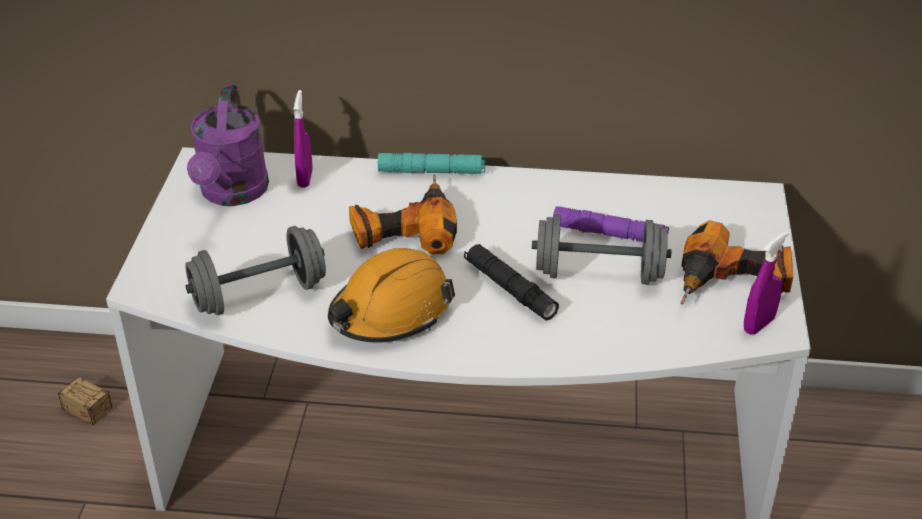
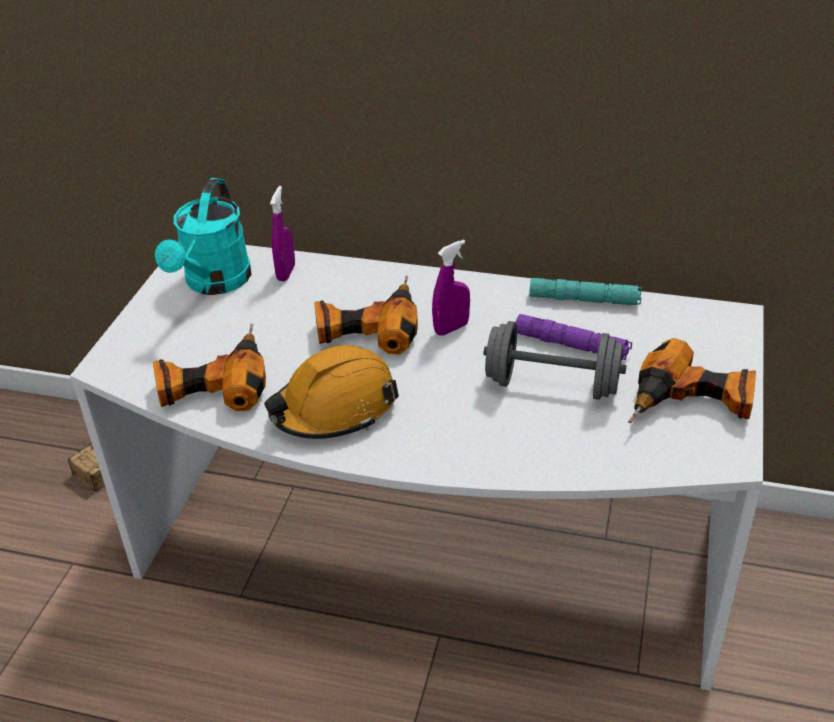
camera: 10 degrees right, 0 degrees up
(232, 194) = (214, 283): purple watering can -> turquoise watering can
(259, 295) = (212, 382): grey dumbbell -> power drill
(431, 171) = (408, 273): turquoise flashlight -> turquoise flashlight (584, 300)
(510, 289) = (458, 394): black flashlight -> none
(758, 325) = (710, 451): purple spray bottle -> purple spray bottle (451, 328)

